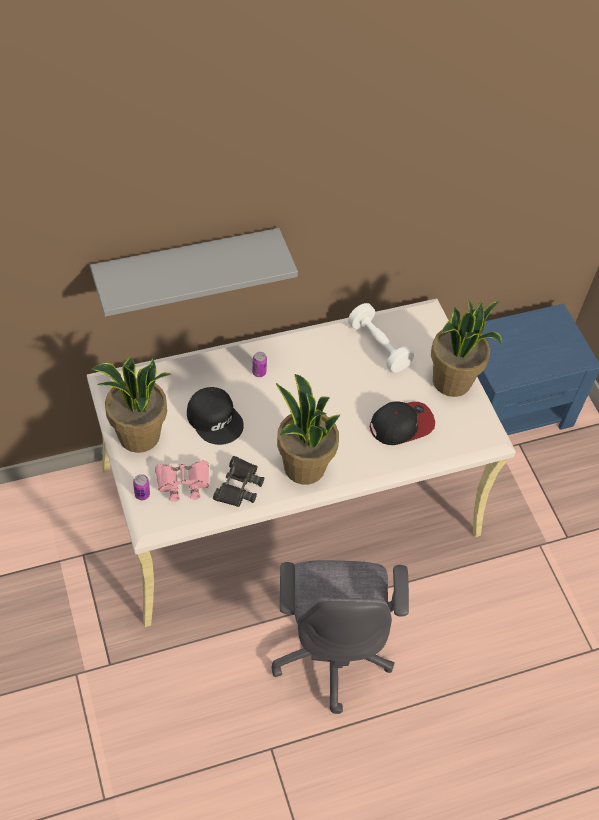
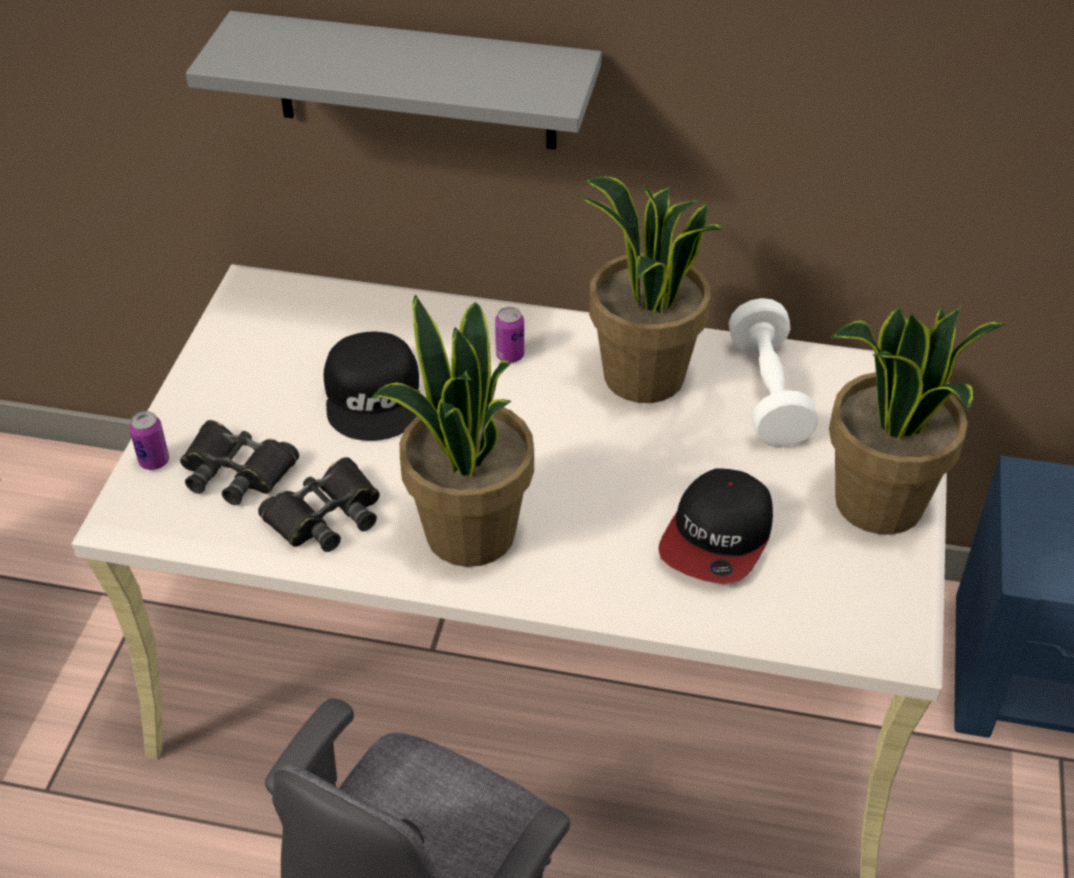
camera: 35 degrees right, 10 degrees down
(139, 436) = (227, 374): potted plant -> potted plant (642, 377)
(183, 482) = (236, 470): pink binoculars -> black binoculars
(401, 424) = (718, 537): cap -> cap turned 105 degrees clockwise

